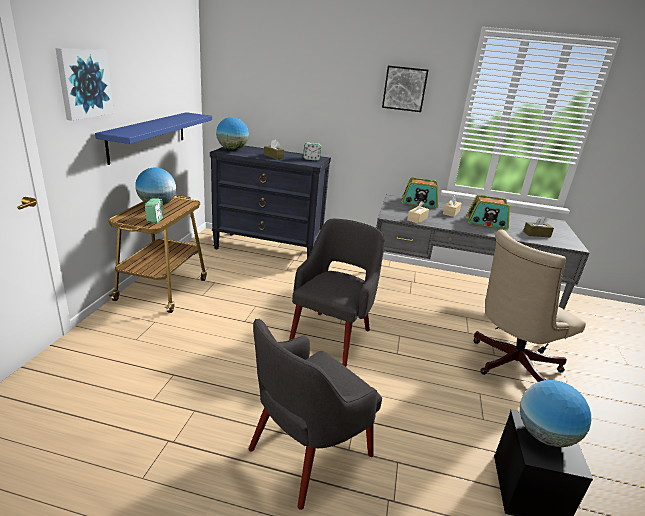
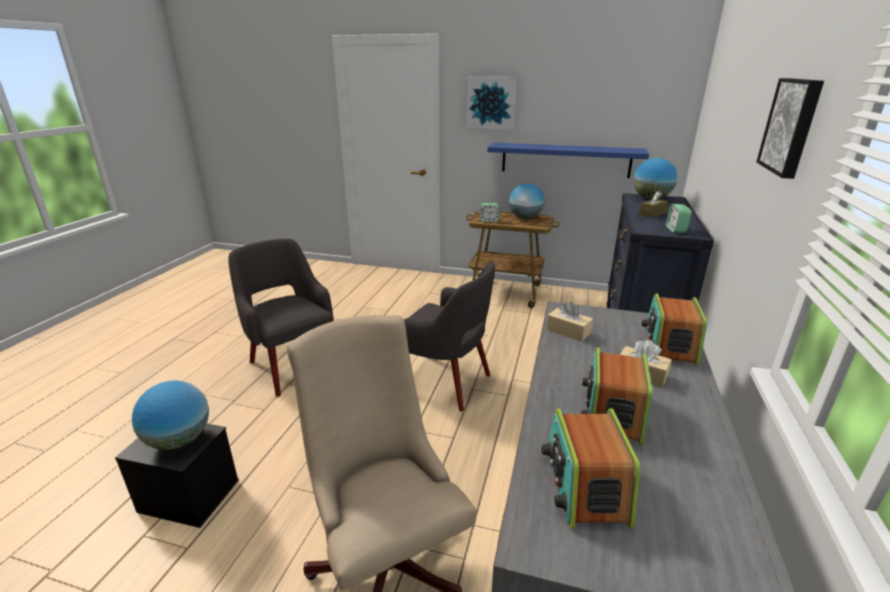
camera: 95 degrees right, 0 degrees up
(536, 234) = (584, 485): brown tissue box -> radio

